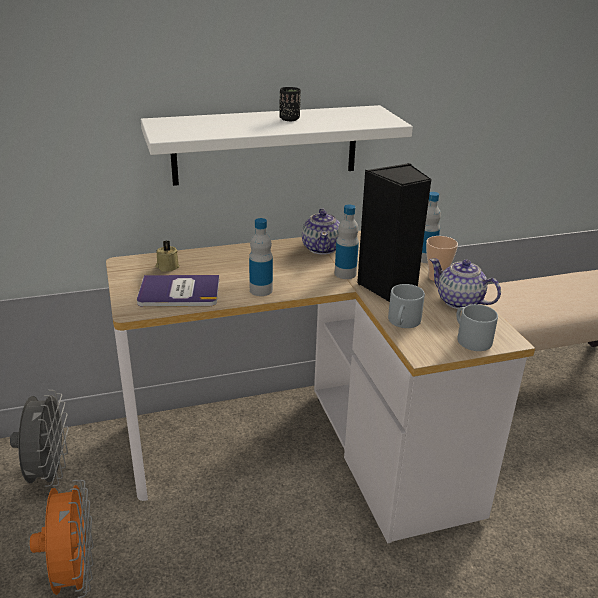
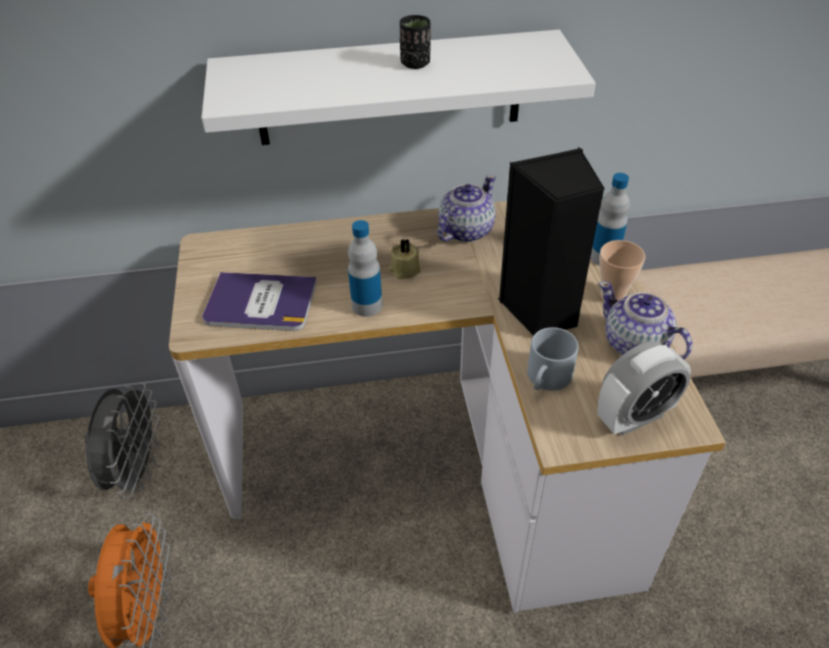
camera: 10 degrees right, 15 degrees up
(167, 267) = (255, 255): beige candle -> beige candle (404, 270)
(322, 248) = (465, 231): teapot -> teapot turned 150 degrees counterclockwise
(345, 274) = (486, 281): bottle -> none
(469, 338) = (634, 417): grey mug -> alarm clock

